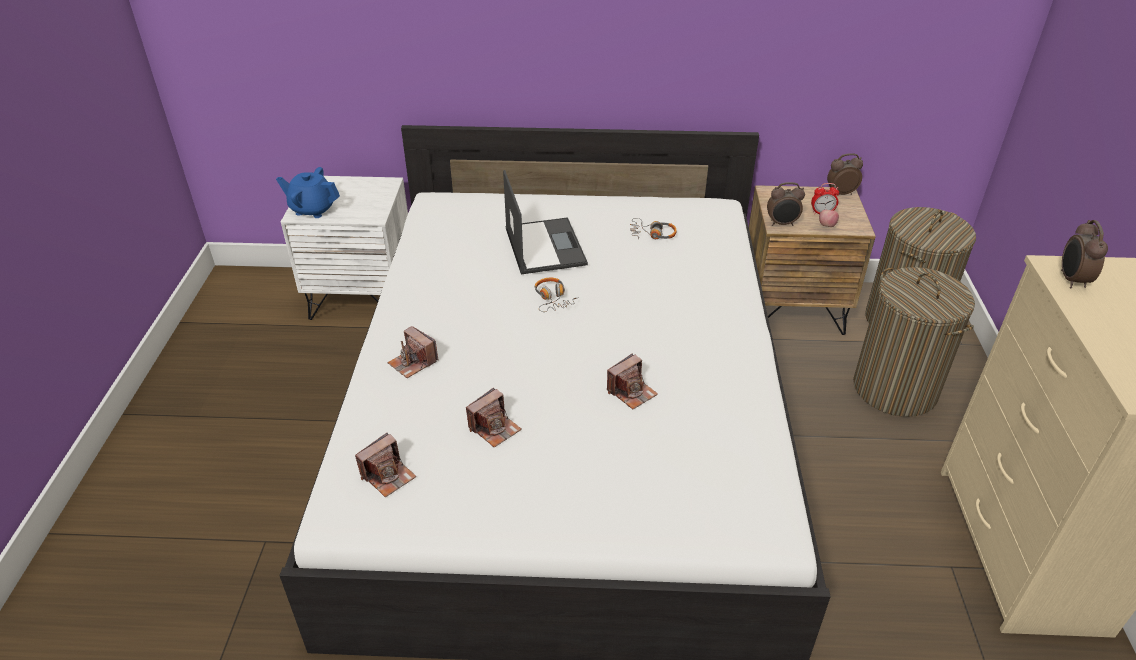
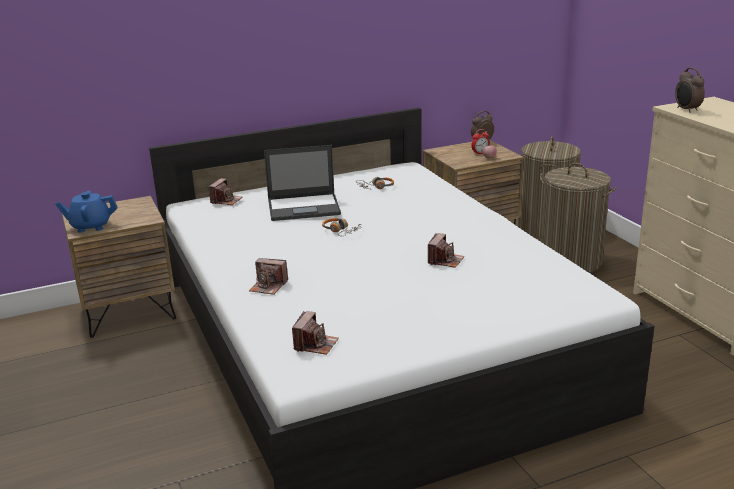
camera: 25 degrees left, 15 degrees down
(363, 296) = (128, 312): white nightstand -> brown nightstand
(494, 428) = (369, 301): camera -> camera (226, 201)
(544, 245) = (304, 207): laptop -> laptop turned 120 degrees clockwise
(782, 224) = (460, 163): alarm clock -> none

